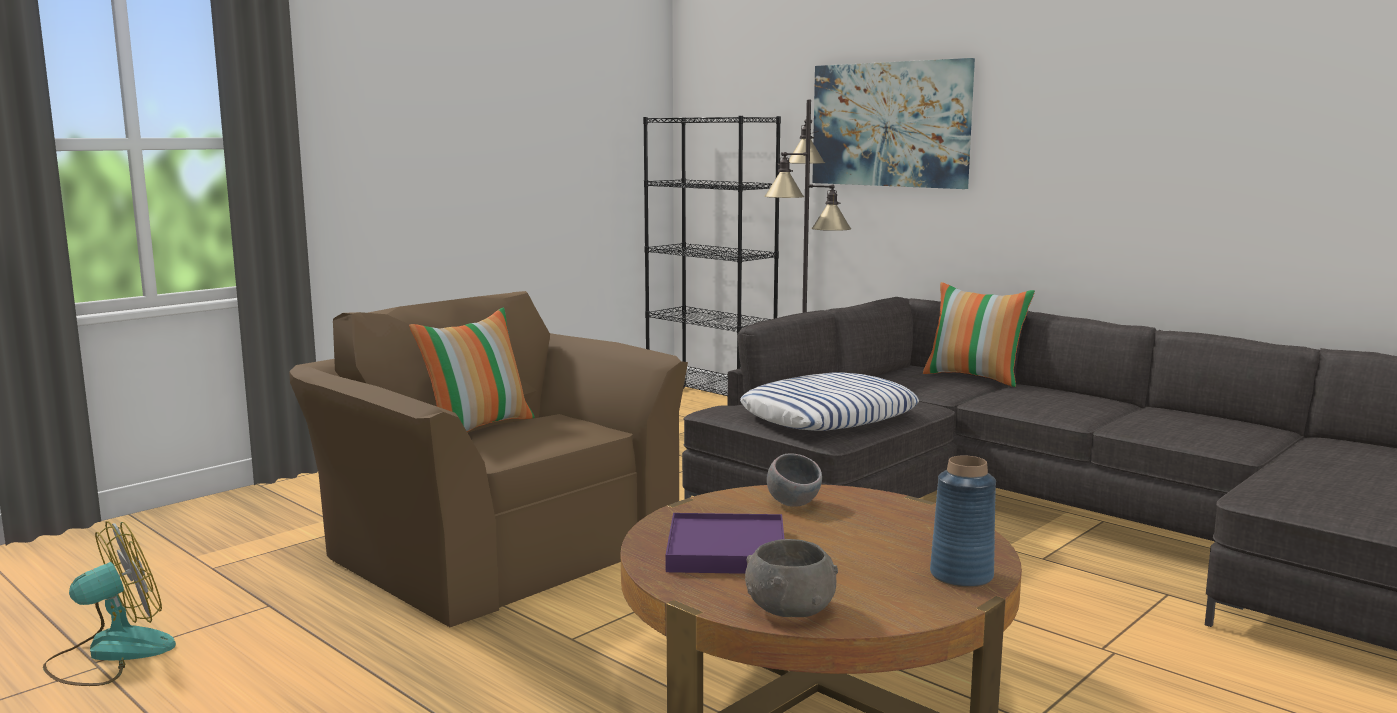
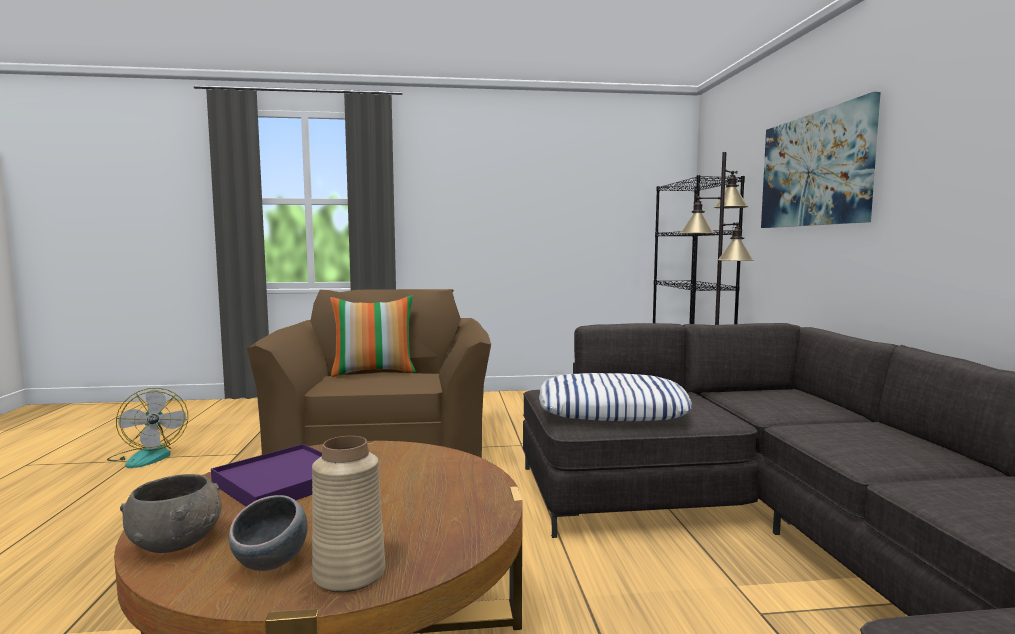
camera: 40 degrees right, 5 degrees down
(110, 653) = (148, 456): fan -> fan turned 60 degrees clockwise
(793, 504) = (418, 465): grey bowl -> grey bowl (272, 564)
(962, 576) = (349, 574): blue vase -> beige vase
(974, 377) = (835, 407): pillow -> none

